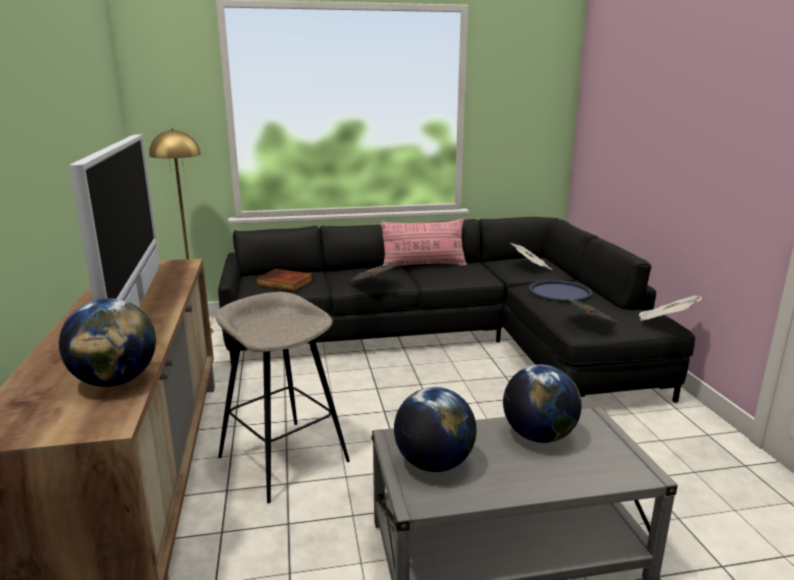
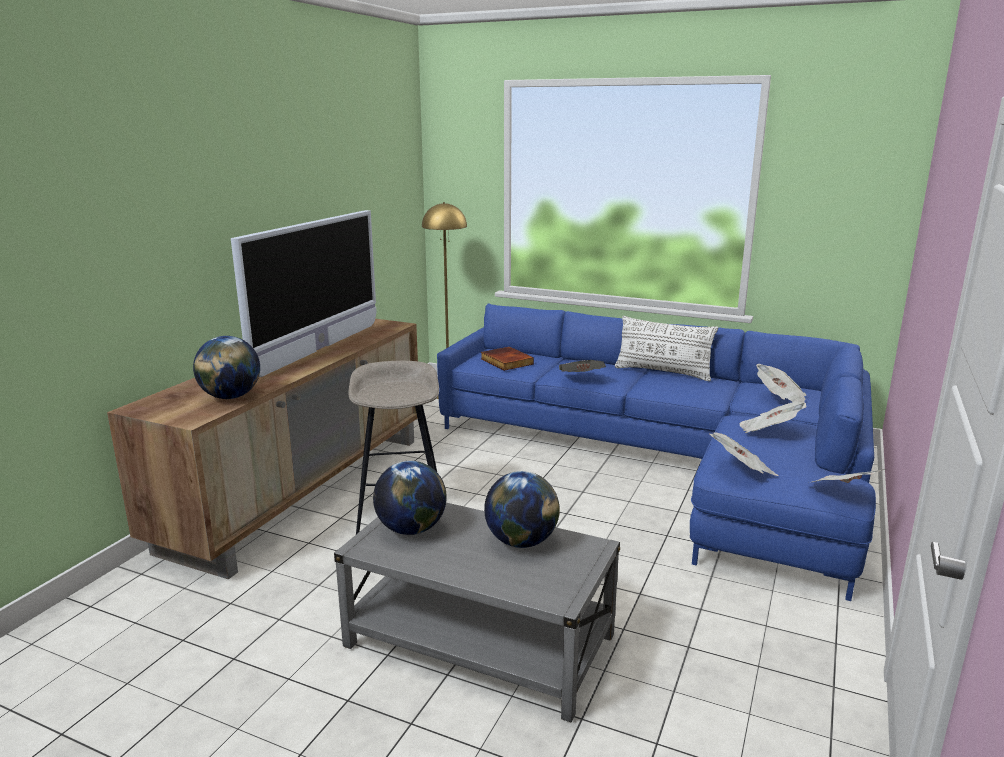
camera: 35 degrees right, 0 degrees up
(423, 265) = (663, 372): pink pillow -> white pillow
(451, 339) = (669, 461): black sofa -> blue sofa
(560, 292) = (768, 431): blue tray -> newspaper

